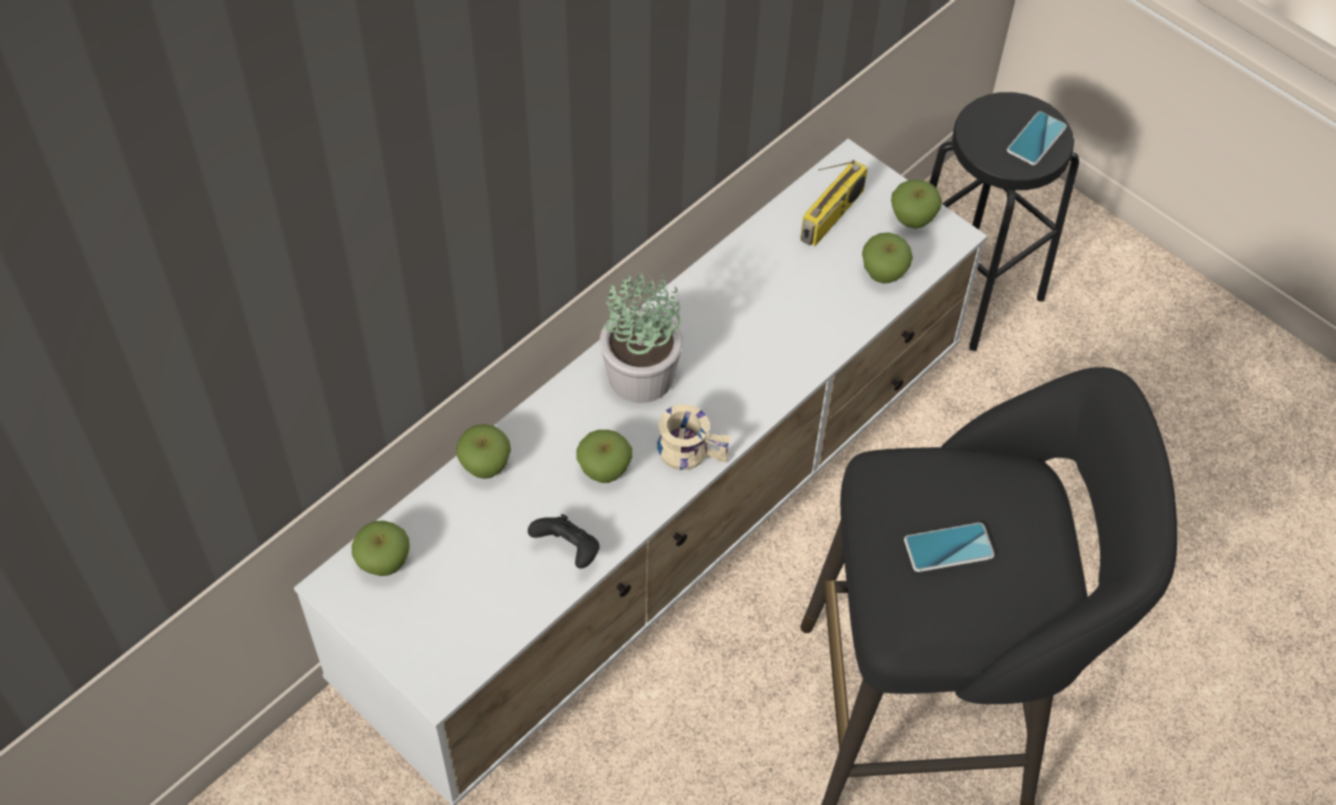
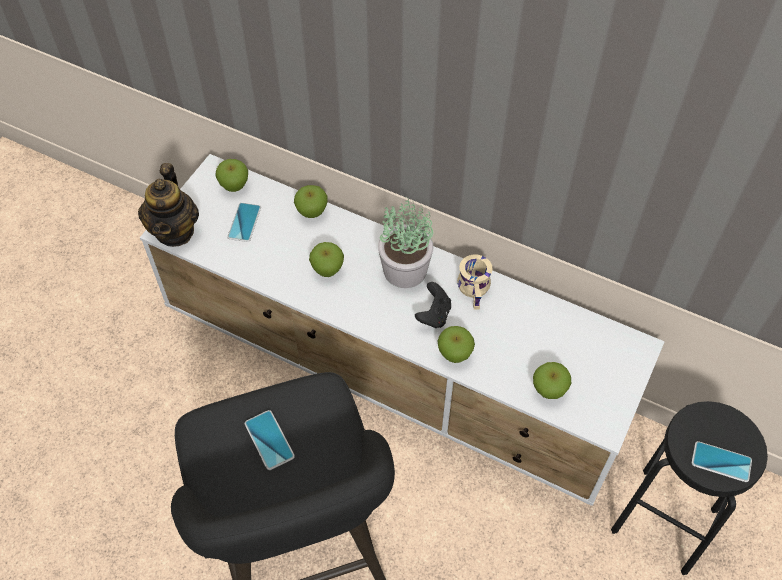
camera: 75 degrees right, 0 degrees up
(445, 668) = (175, 231): none -> teapot
(468, 563) = (244, 222): none -> phone
(568, 551) = (266, 266): black game controller -> black game controller (434, 315)
(692, 448) = (359, 310): beige mug -> beige mug (476, 289)
(832, 216) = (585, 346): radio -> none
(912, 219) = (608, 398): apple -> apple (454, 354)

